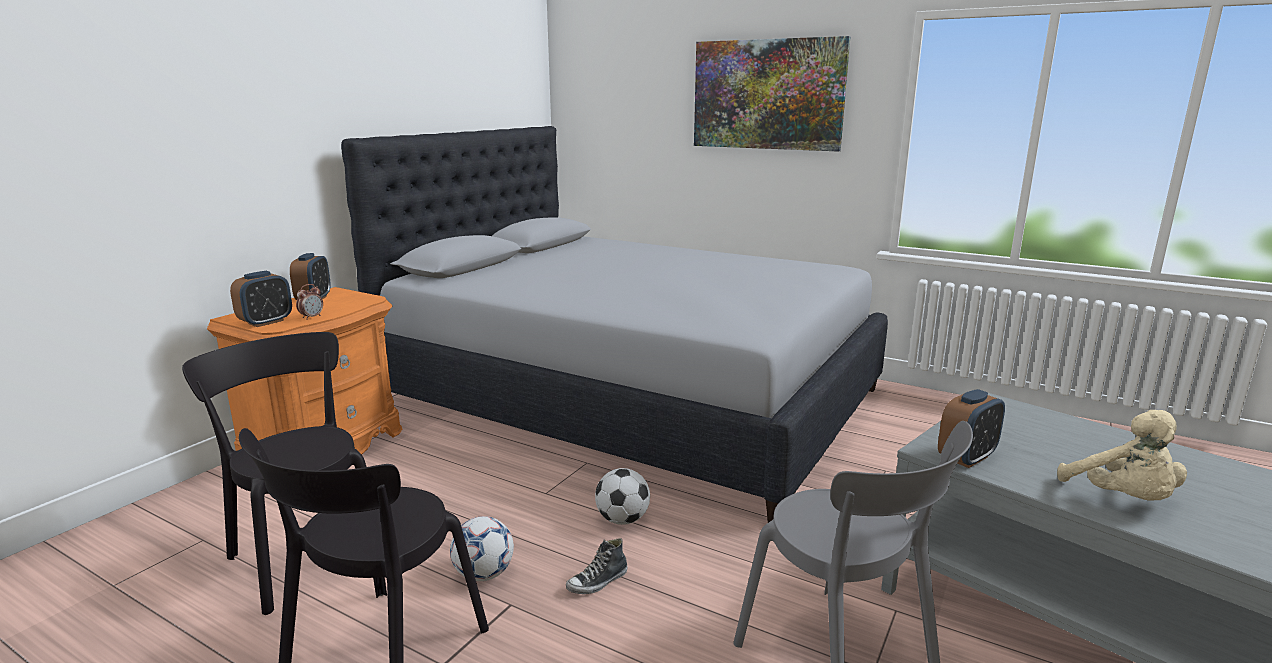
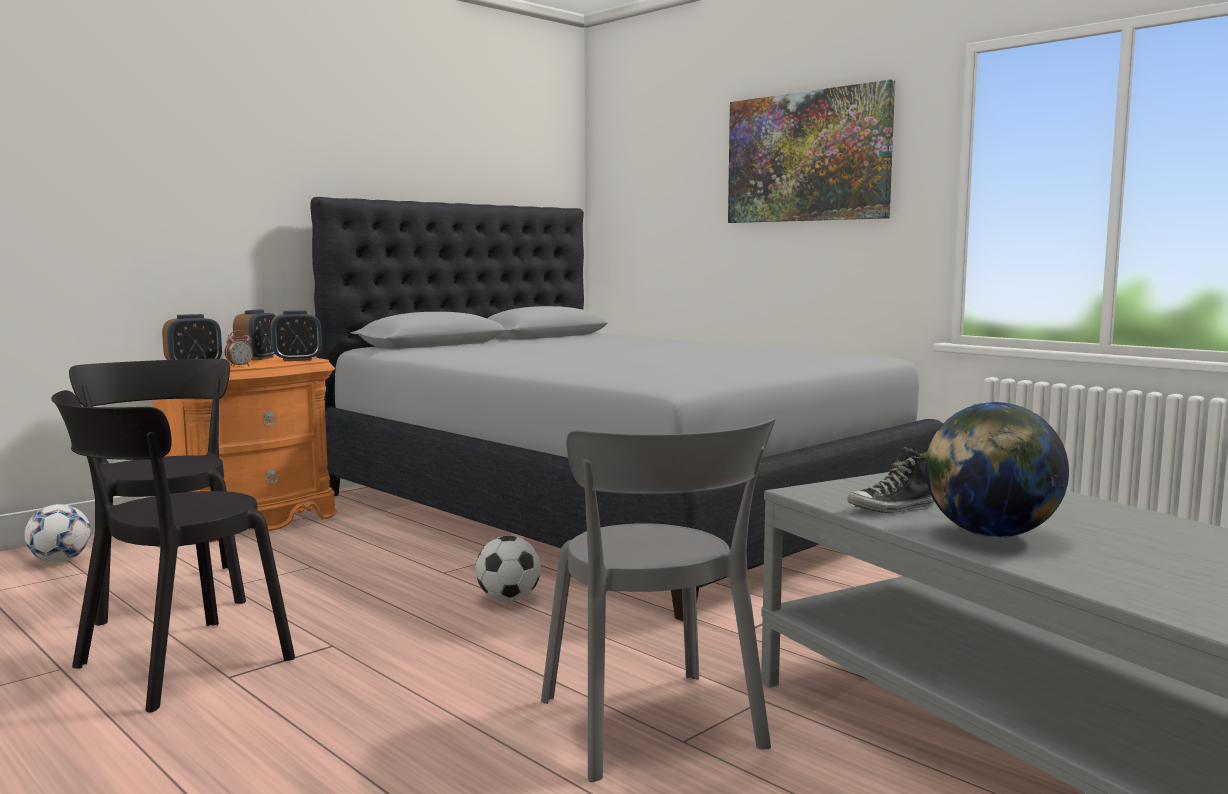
camera: 15 degrees right, 10 degrees down
(484, 574) = (325, 622): football -> football (60, 561)
(598, 582) = (437, 640): shoe -> shoe (892, 508)
(967, 458) = (839, 499): alarm clock -> alarm clock (297, 360)
(1123, 499) = (990, 535): beige plush toy -> globe

